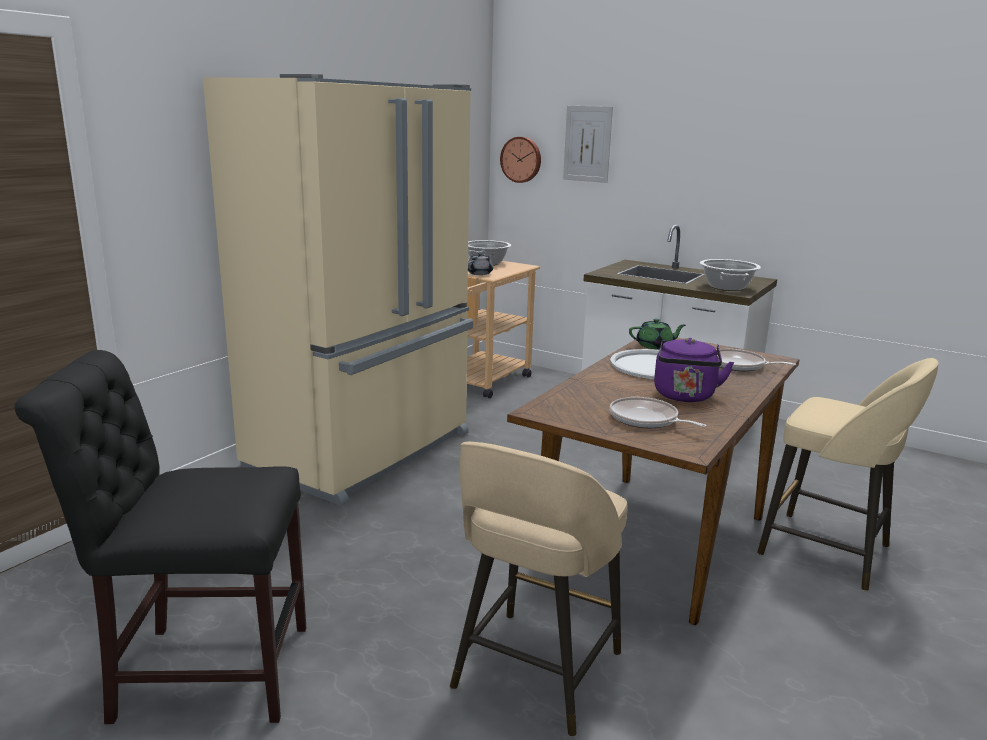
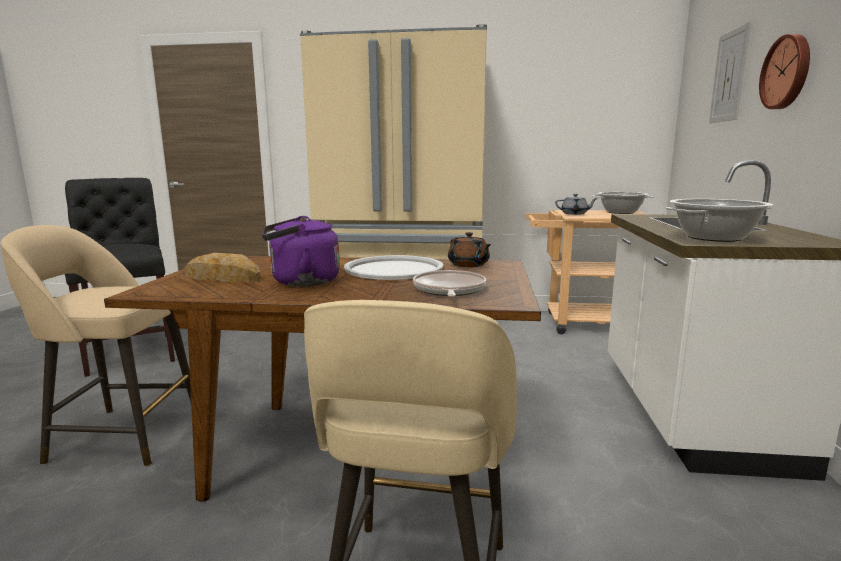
camera: 65 degrees right, 5 degrees down
(521, 159) = (690, 108): wall clock -> wall clock (787, 72)
(646, 420) = (223, 278): frying pan -> bread
(655, 346) = (469, 265): green teapot -> brown teapot

